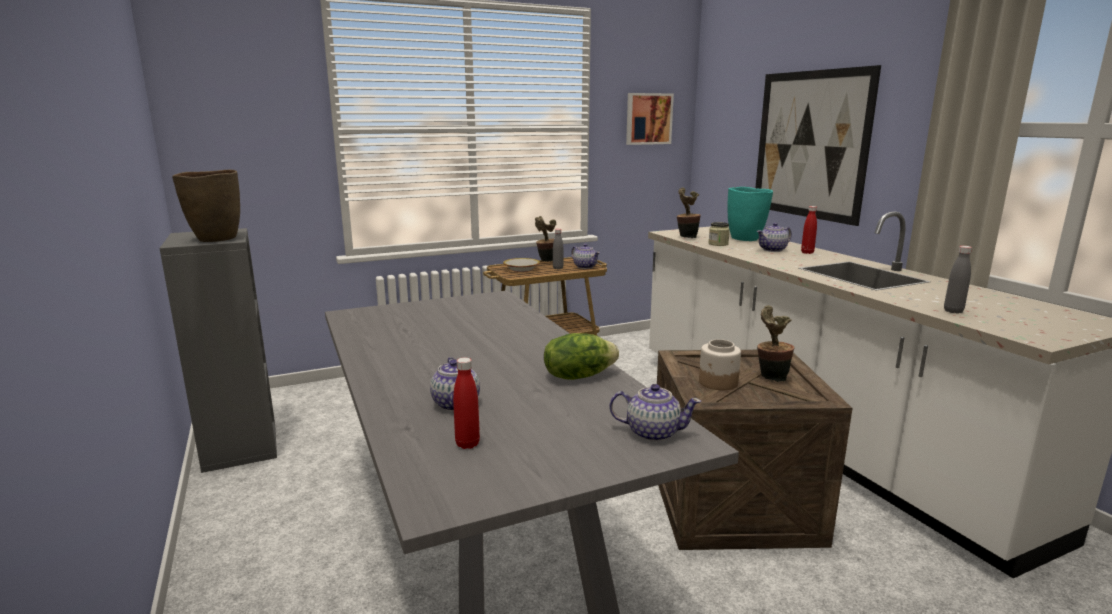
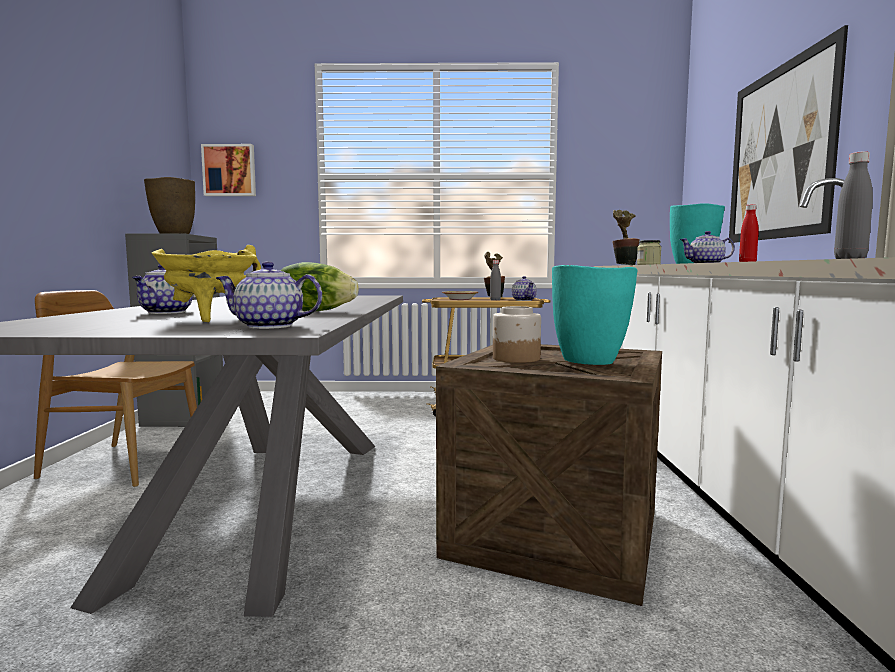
camera: 25 degrees right, 10 degrees down
(266, 529) = (124, 464): none -> brown chair
(467, 444) = (99, 320): red bottle -> none
(556, 420) = (210, 319): none -> yellow cooking pot
(648, 119) = (625, 167): picture -> picture (230, 170)
(652, 432) = (270, 326): teapot -> teapot turned 150 degrees clockwise
(770, 377) = (590, 361): potted plant -> turquoise vase

